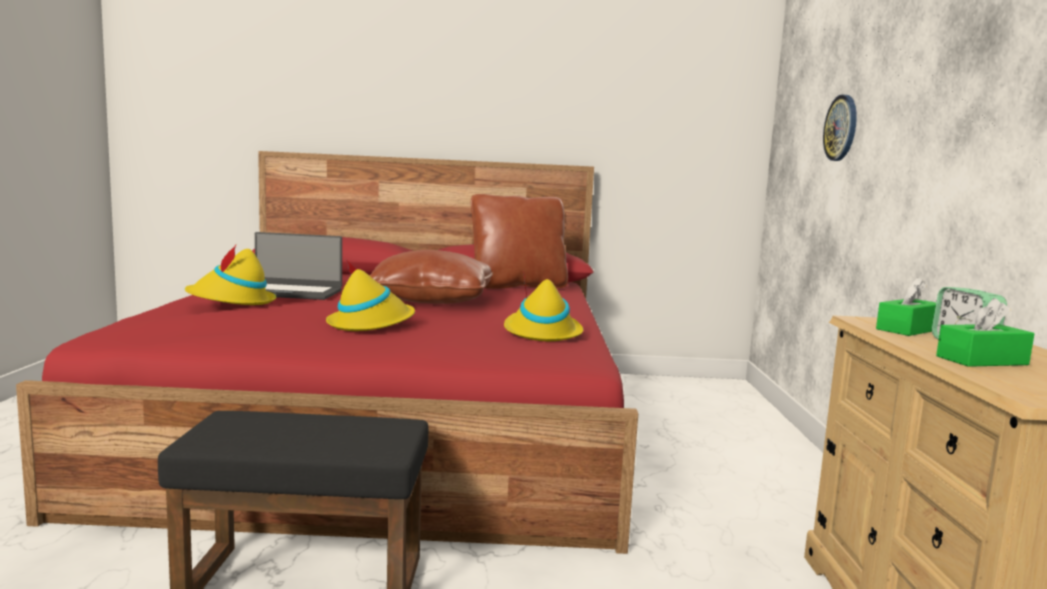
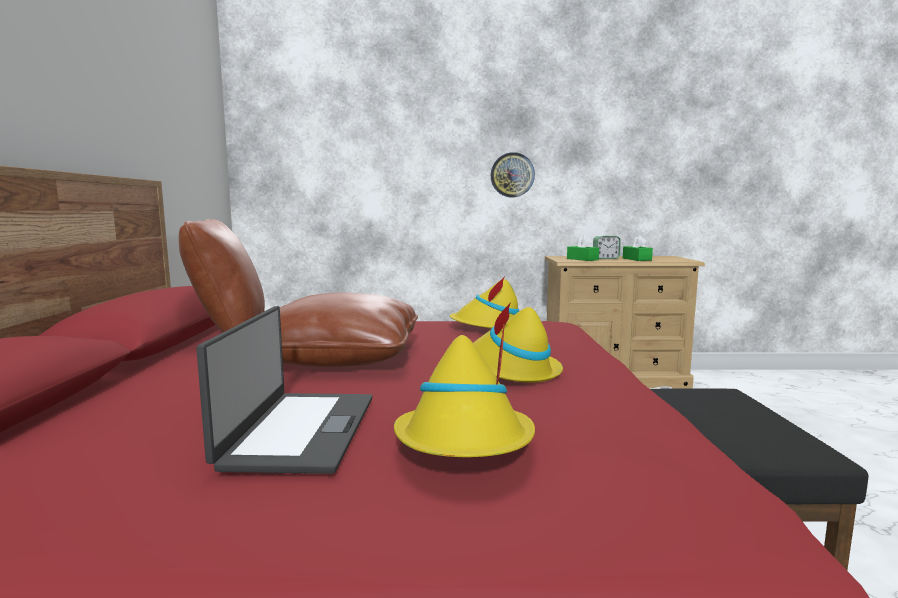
camera: 90 degrees left, 0 degrees up
(841, 128) = (375, 156): wall clock -> wall clock (512, 175)

